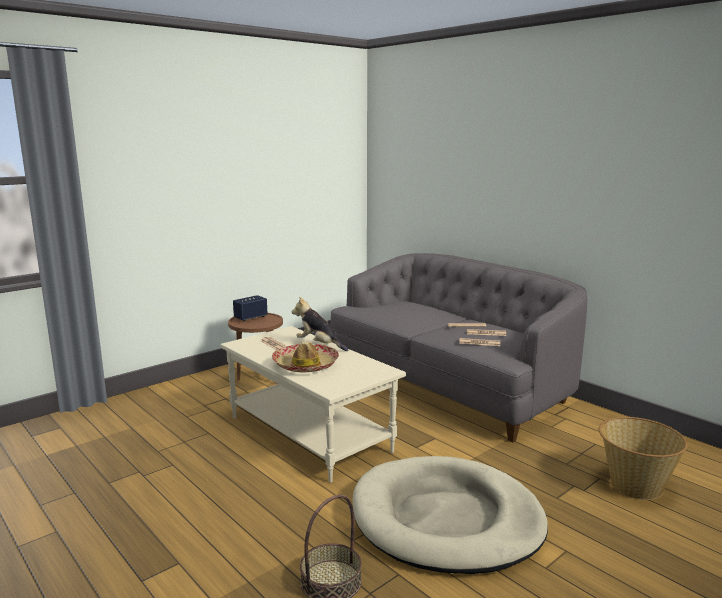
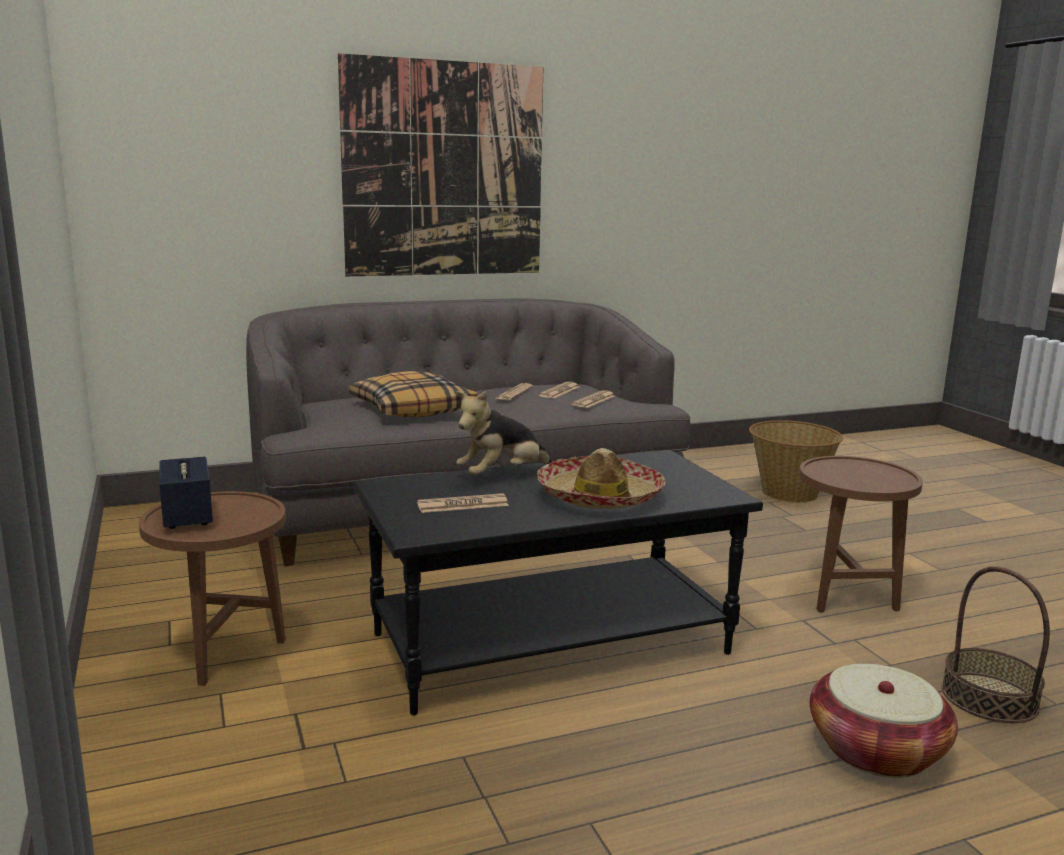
camera: 70 degrees left, 0 degrees up
(250, 534) = (876, 750): none -> basket
(310, 434) = (550, 642): beige coffee table -> black coffee table
(407, 315) = (412, 409): none -> pillow
(446, 519) = (844, 595): beige dog bed -> brown side table
(508, 186) = (445, 170): none -> picture

